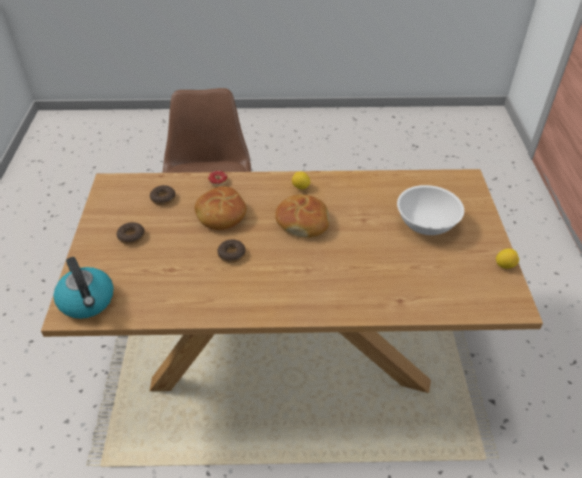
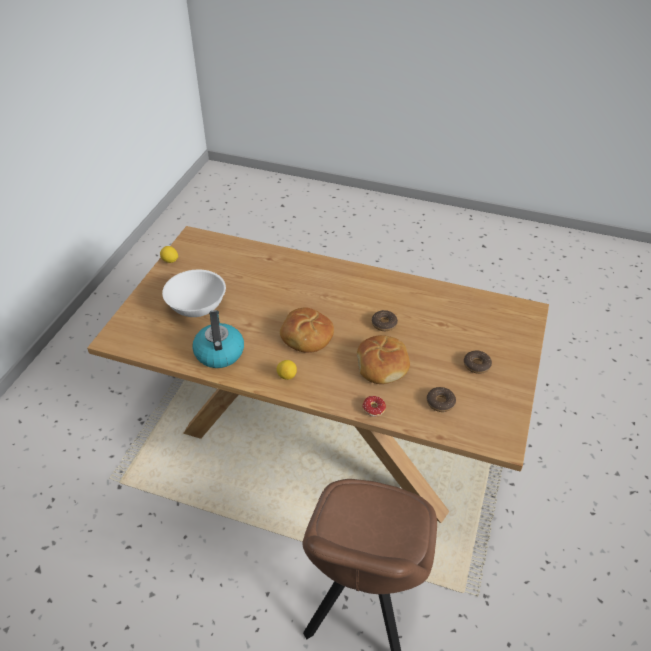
camera: 160 degrees left, 0 degrees up
(88, 301) = (513, 315): kettle -> kettle (219, 352)

